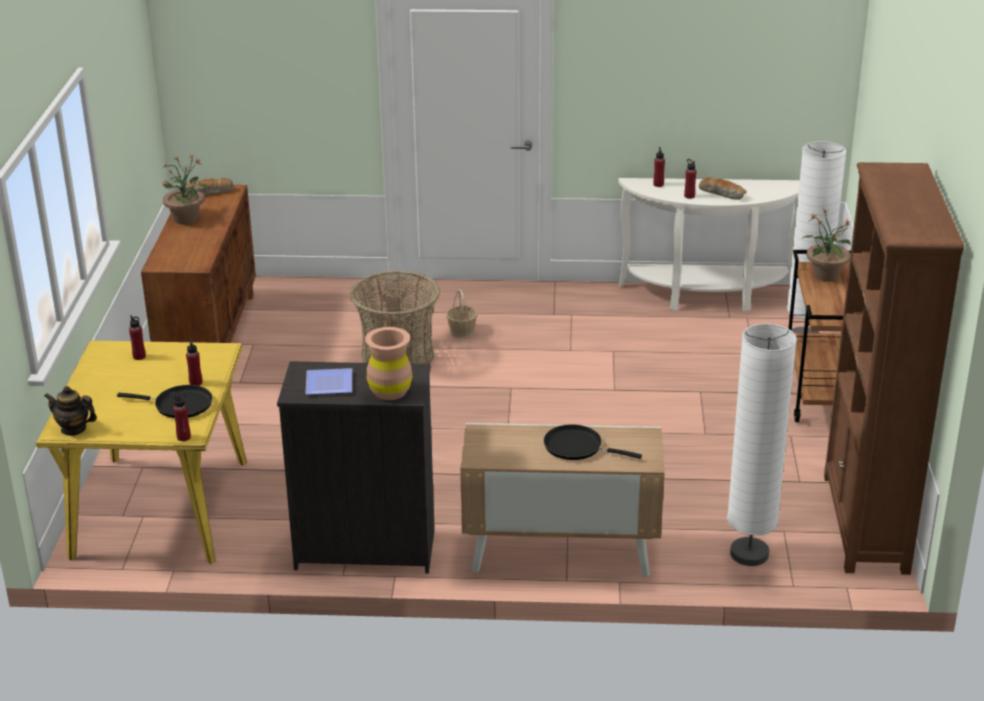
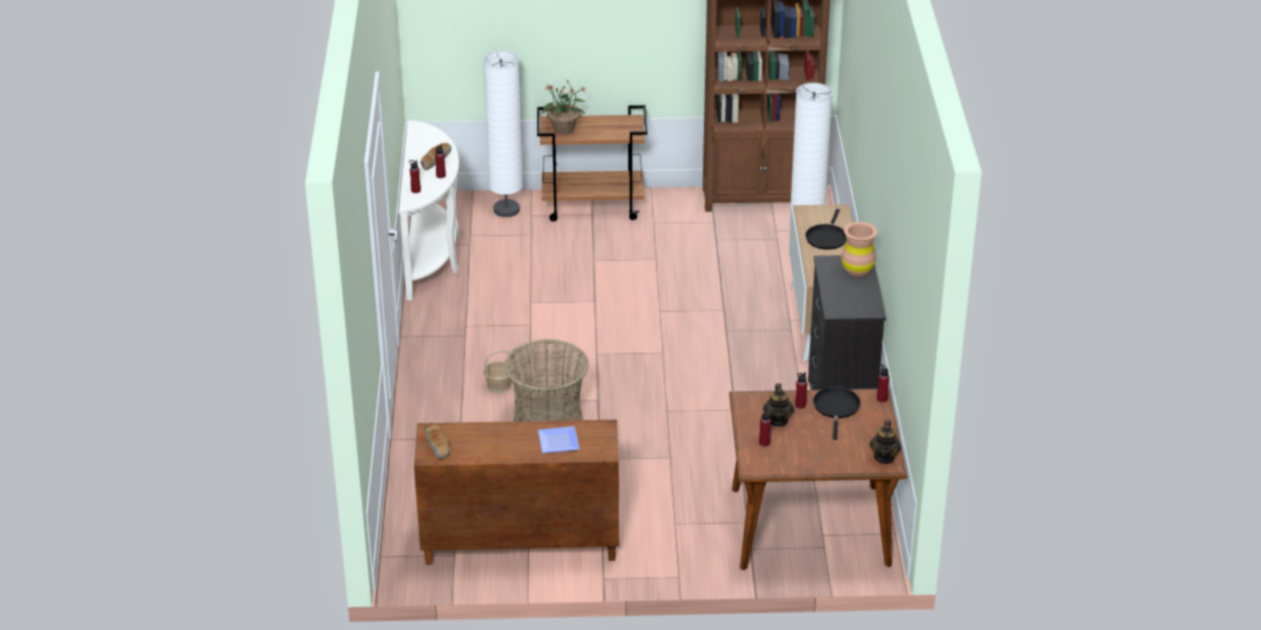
camera: 95 degrees left, 5 degrees up
(160, 509) = (810, 526): yellow dining table -> brown dining table
(174, 367) = (778, 420): none -> teapot
(186, 218) = (500, 451): potted plant -> none
(327, 385) = (855, 297): plate -> plate (560, 442)

